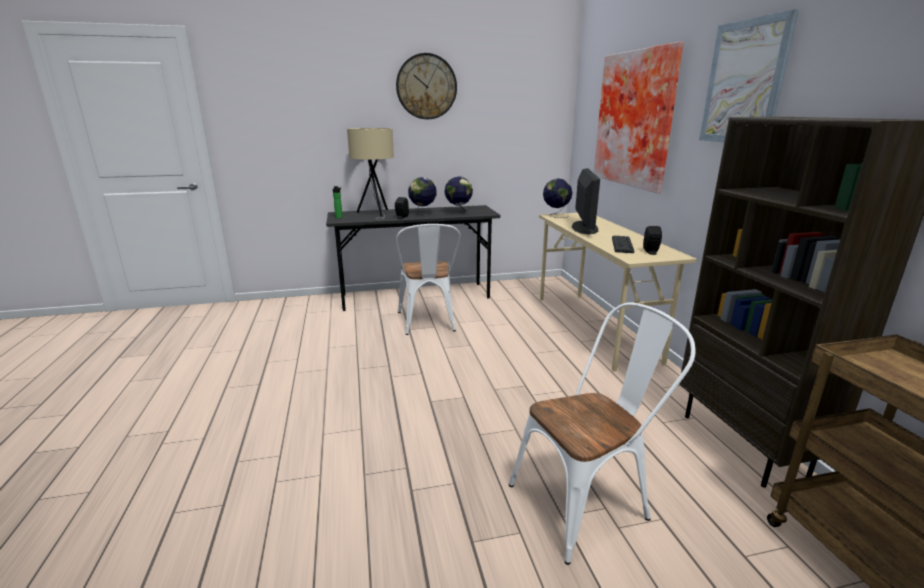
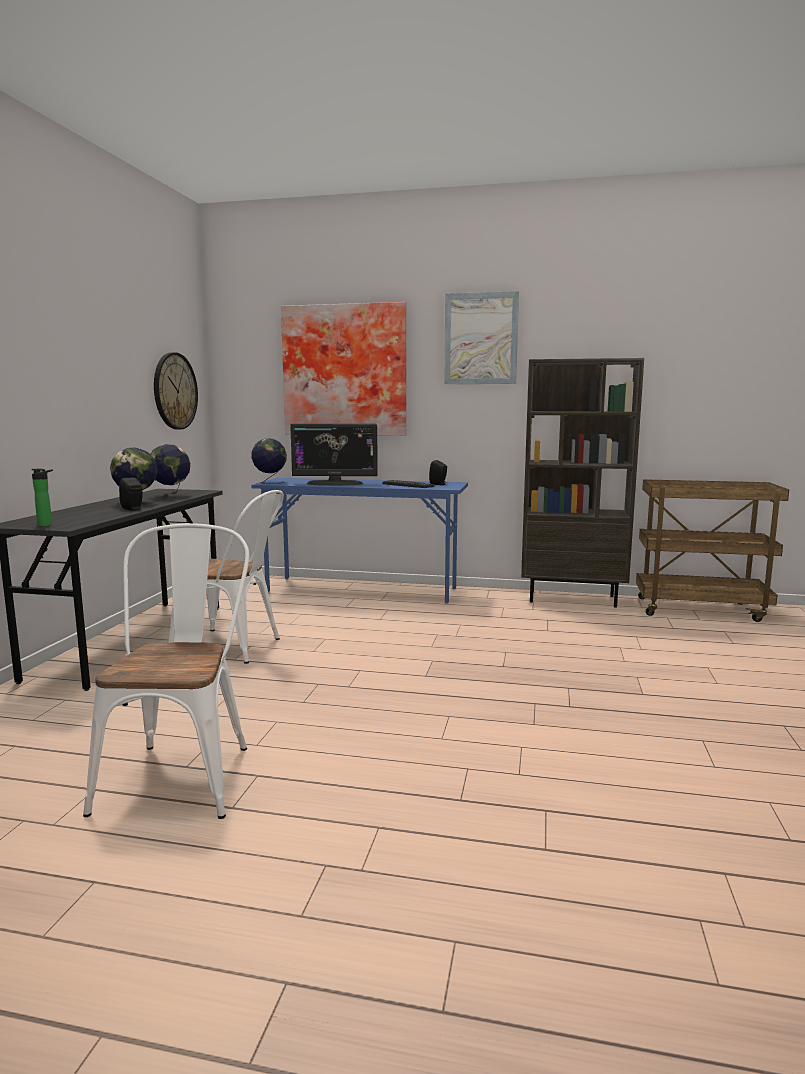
camera: 65 degrees left, 10 degrees down
(375, 213) = (74, 514): beige table lamp -> none
(426, 87) = (86, 315): wall clock -> wall clock (175, 391)
(584, 228) = (335, 483): monitor -> monitor turned 150 degrees clockwise
(588, 500) = (610, 650): white chair -> white chair (182, 771)
(594, 328) = (362, 590): beige desk -> blue desk

